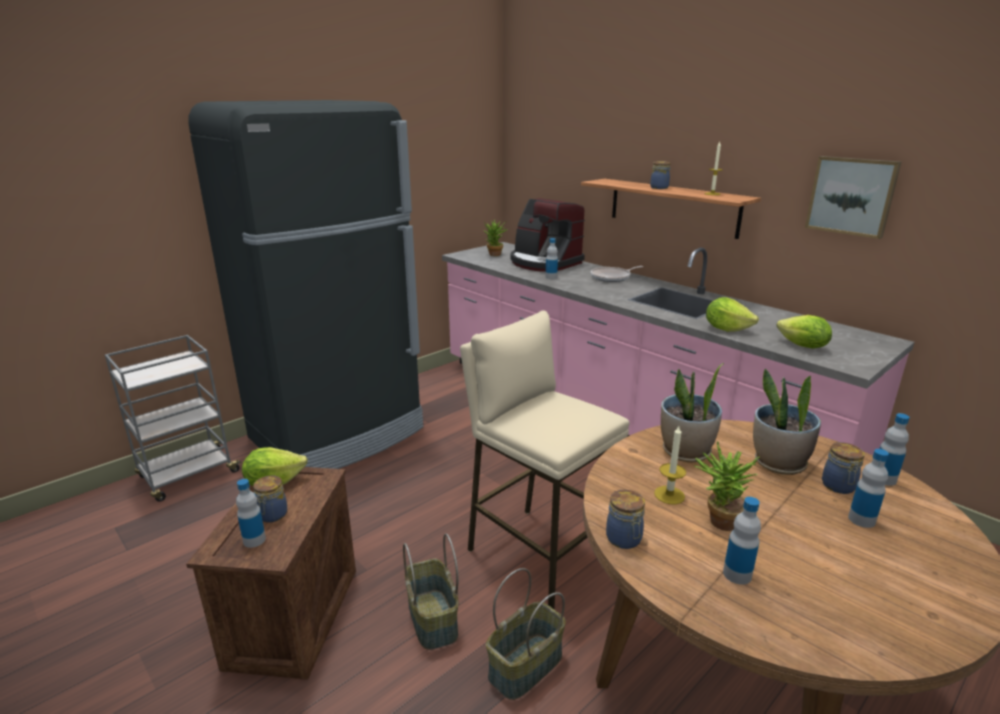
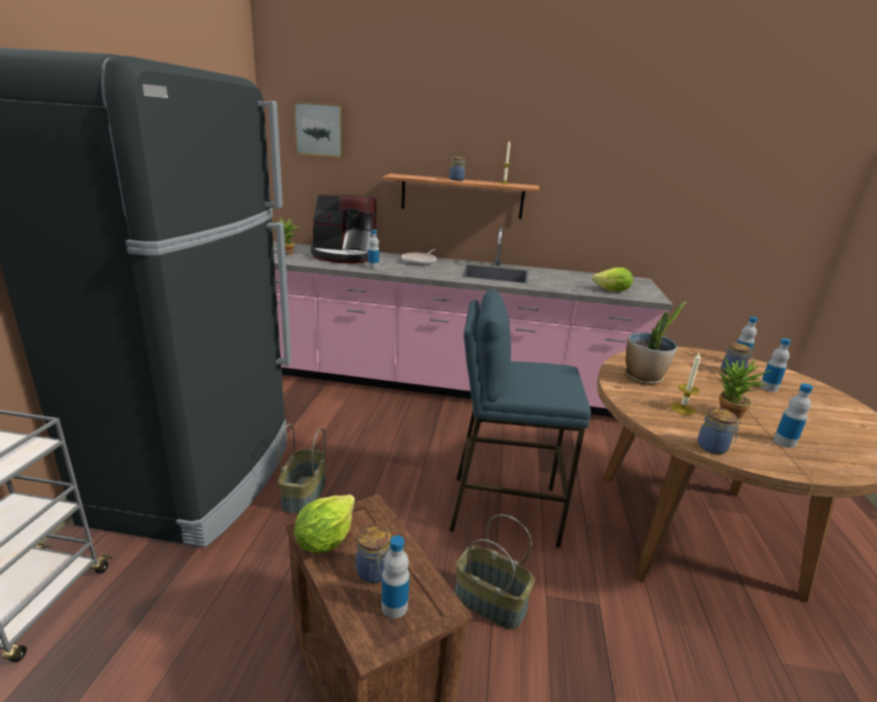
camera: 40 degrees left, 0 degrees up
(526, 667) = (590, 596): basket -> basket (305, 495)
(538, 555) = (503, 508): beige stool -> blue stool
(726, 329) = (556, 287): lettuce -> none
(778, 463) = (691, 369): potted plant -> none
(852, 196) = (605, 181): picture -> picture (320, 130)

